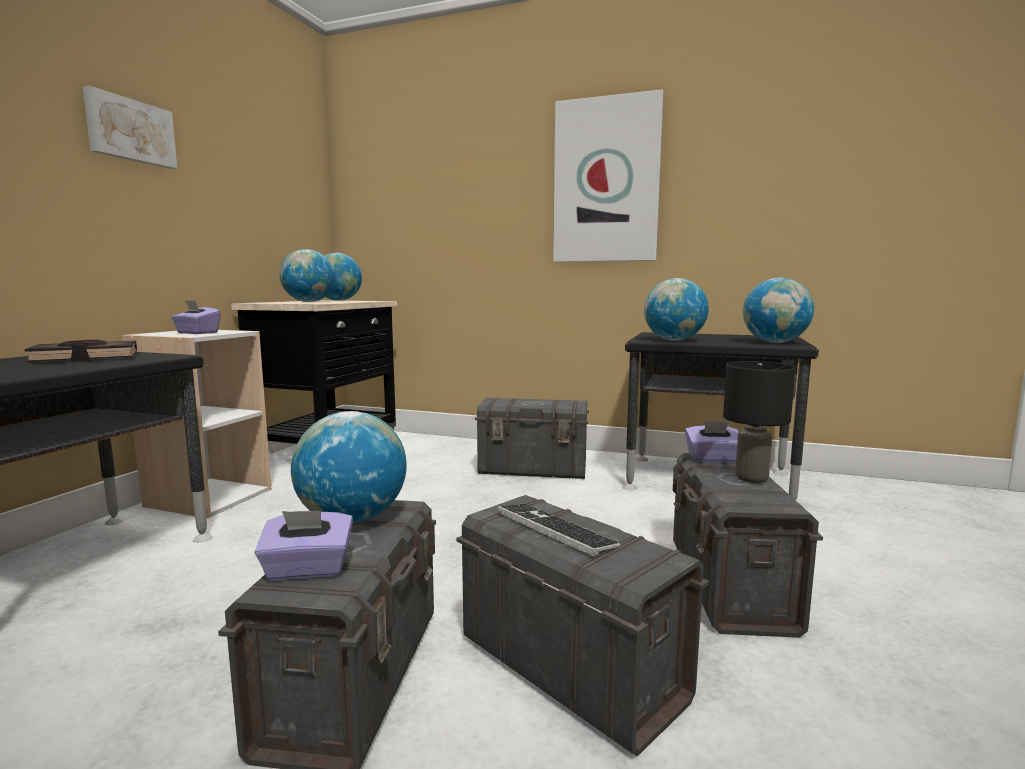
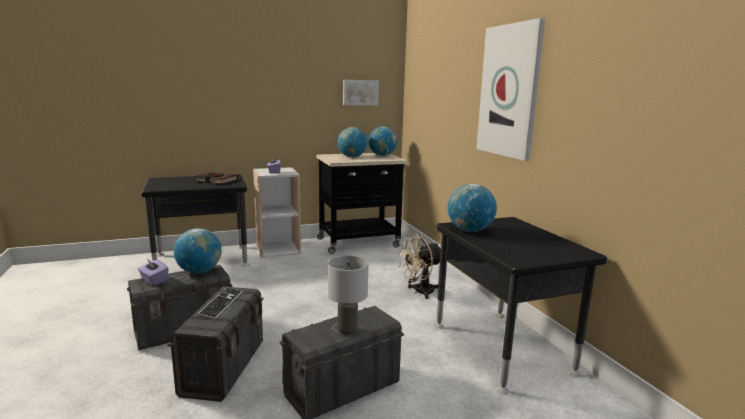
camera: 50 degrees right, 5 degrees up
(130, 131) = (268, 75): picture -> picture (360, 92)
(533, 469) = (419, 292): grey storage box -> beige fan
(713, 459) = (373, 314): purple tissue box -> none
(750, 479) = (346, 330): black table lamp -> white table lamp
(775, 342) = (521, 254): globe -> none

